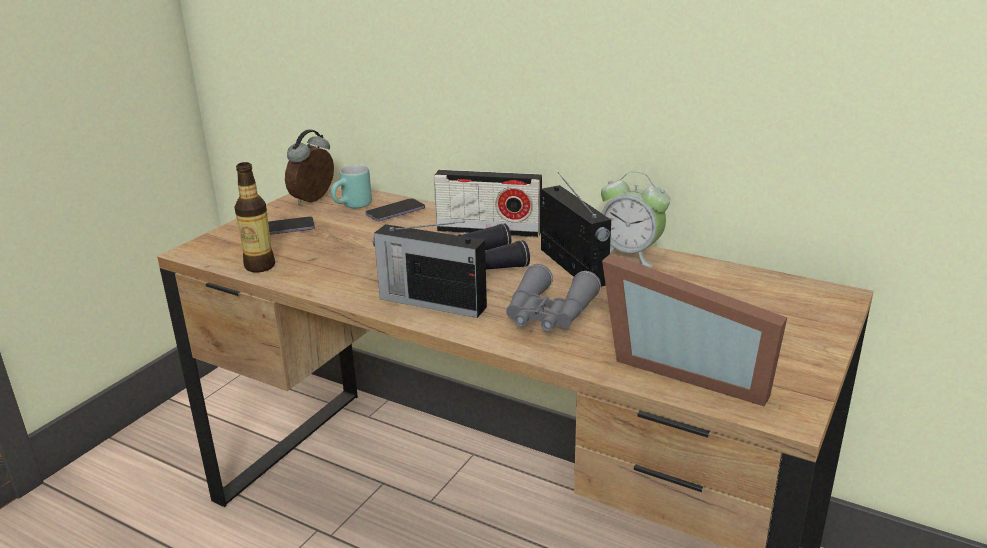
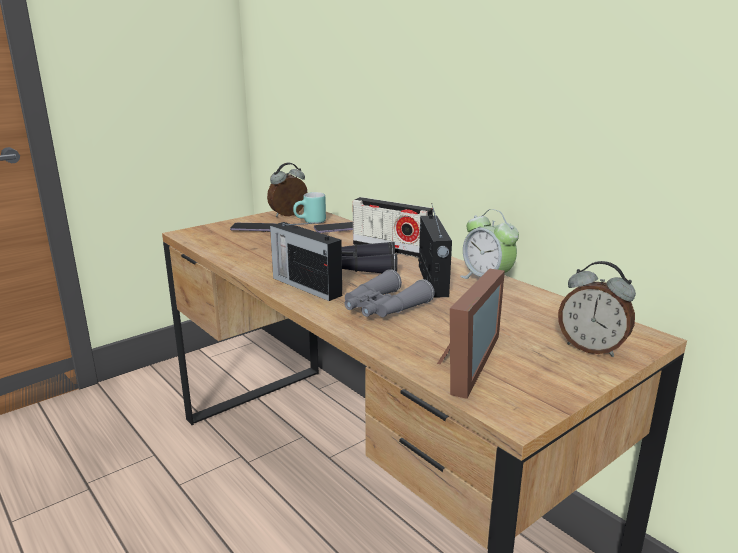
camera: 20 degrees right, 5 degrees down
(260, 266) = (216, 247): bottle -> none
(688, 368) = (460, 364): picture frame -> picture frame turned 120 degrees counterclockwise
(797, 319) = (591, 348): none -> alarm clock

